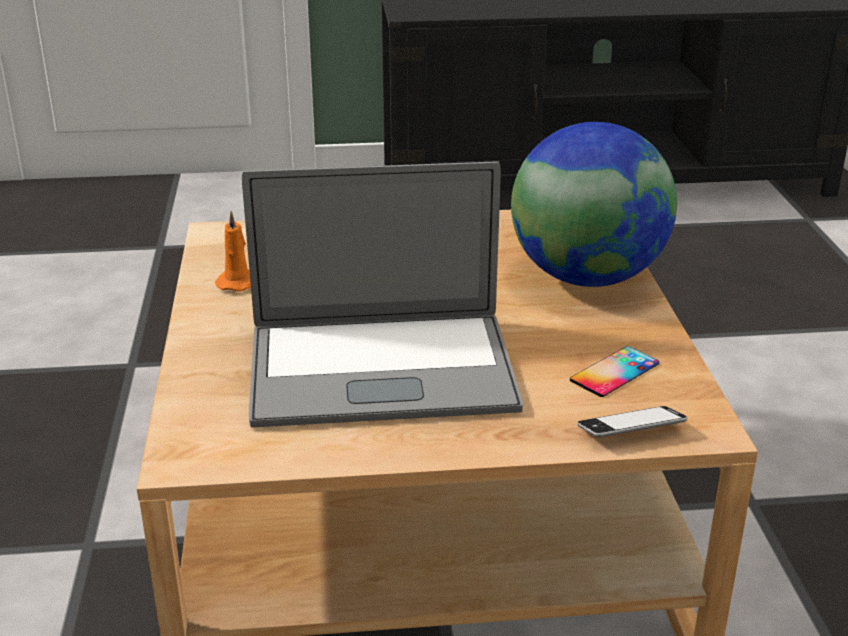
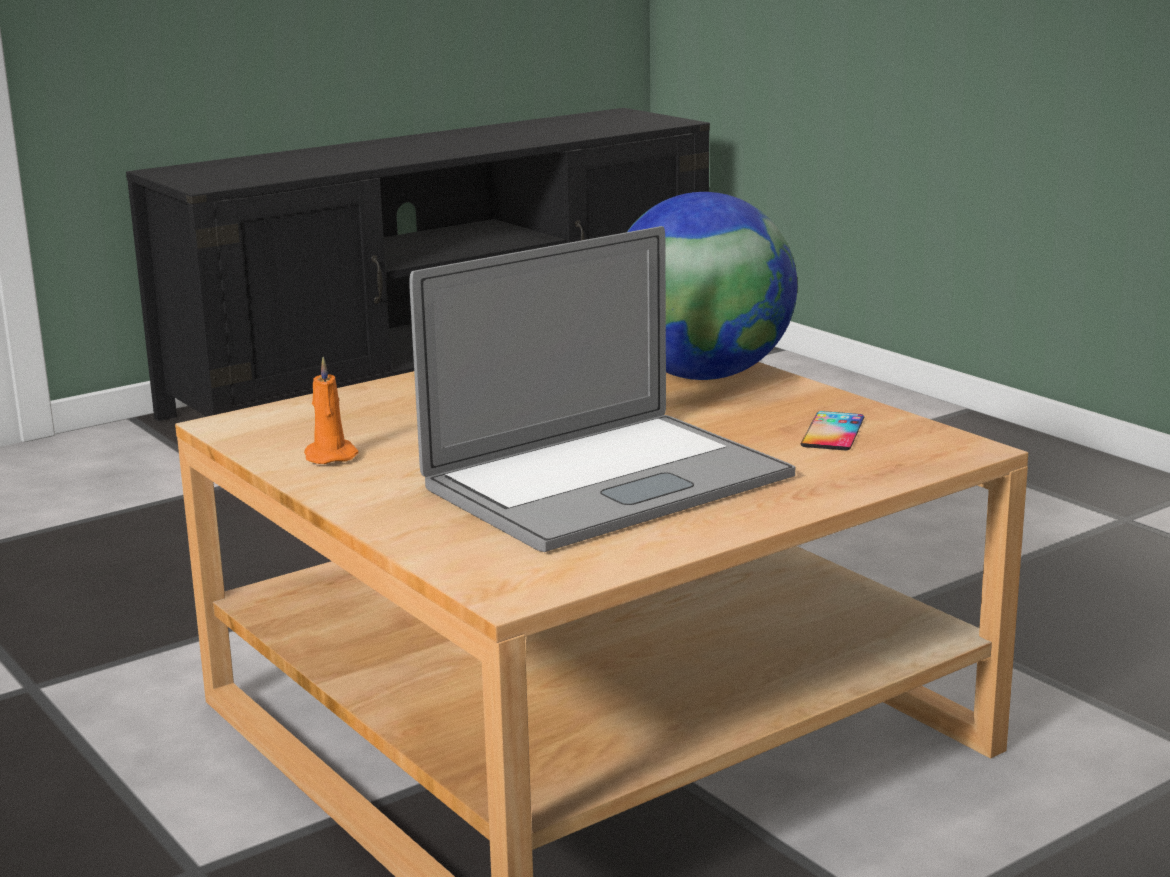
camera: 30 degrees left, 10 degrees down
(631, 429) = (906, 464): phone -> none

